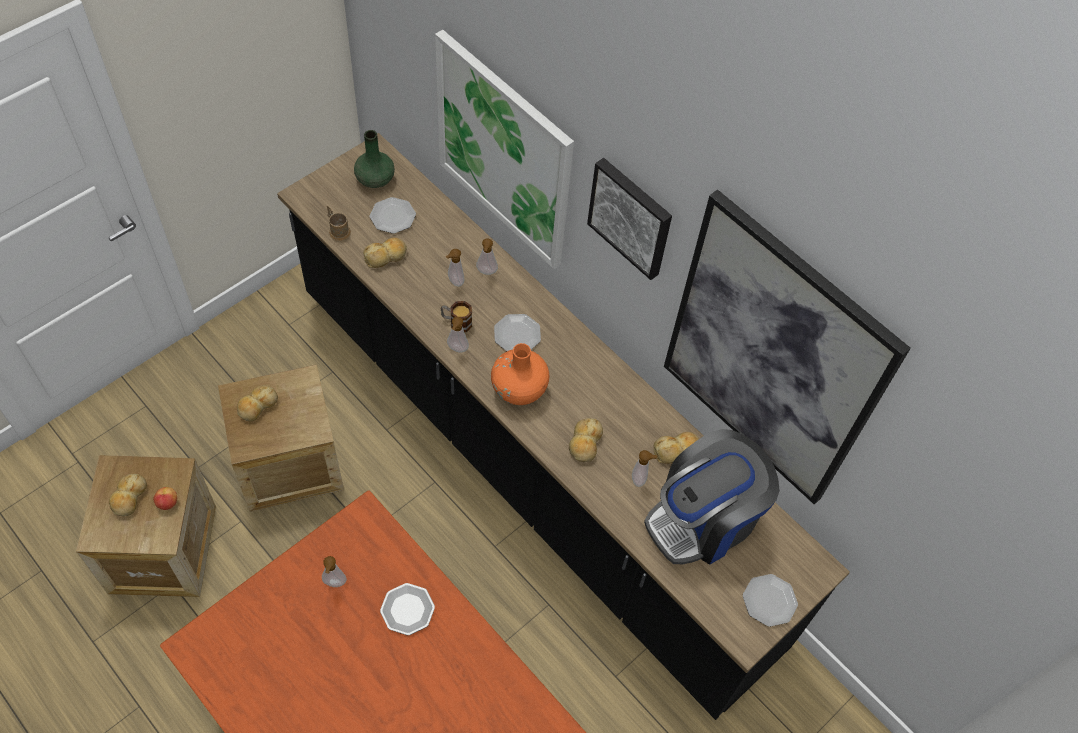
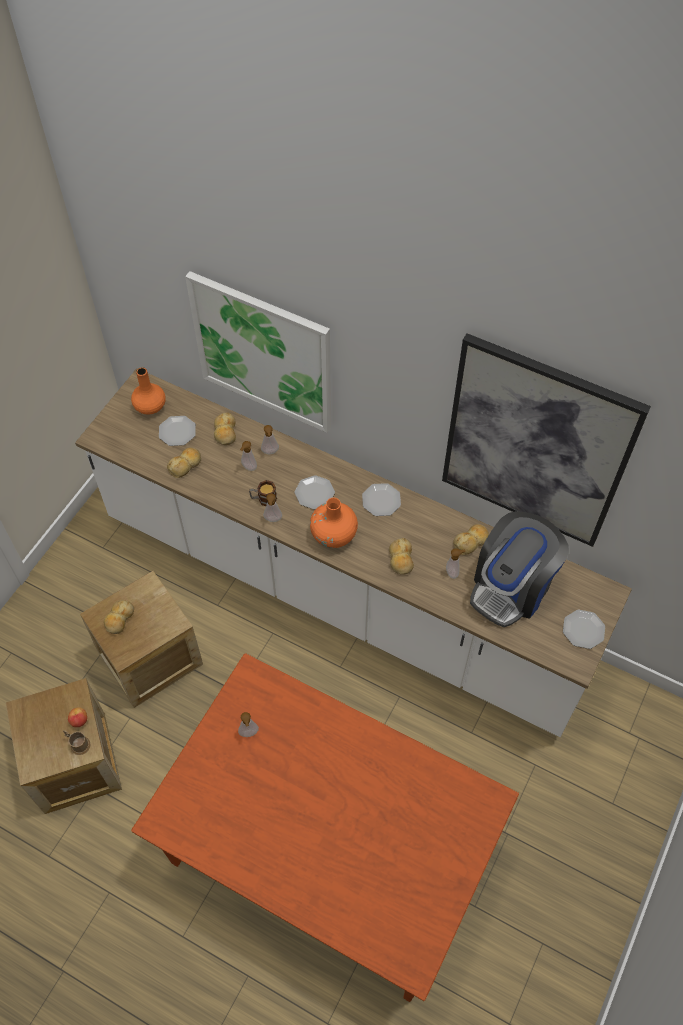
camera: 15 degrees left, 0 degrees up
(129, 498) = (45, 728): bread -> bread (225, 432)
(337, 230) = (137, 456): brown mug -> brown mug (78, 744)
(375, 179) = (150, 406): green vase -> orange vase
(407, 609) = (313, 733): plate -> plate (381, 500)
(529, 464) = (341, 593): black counter -> white counter
(631, 217) = (392, 373): picture -> none

